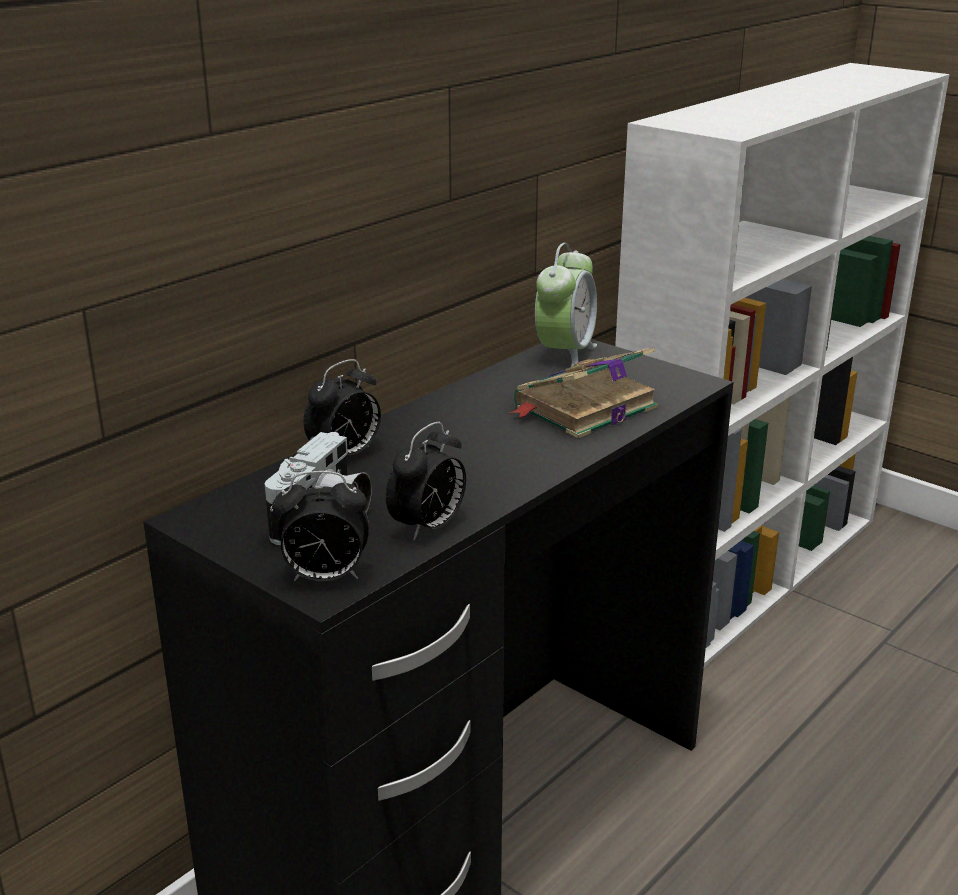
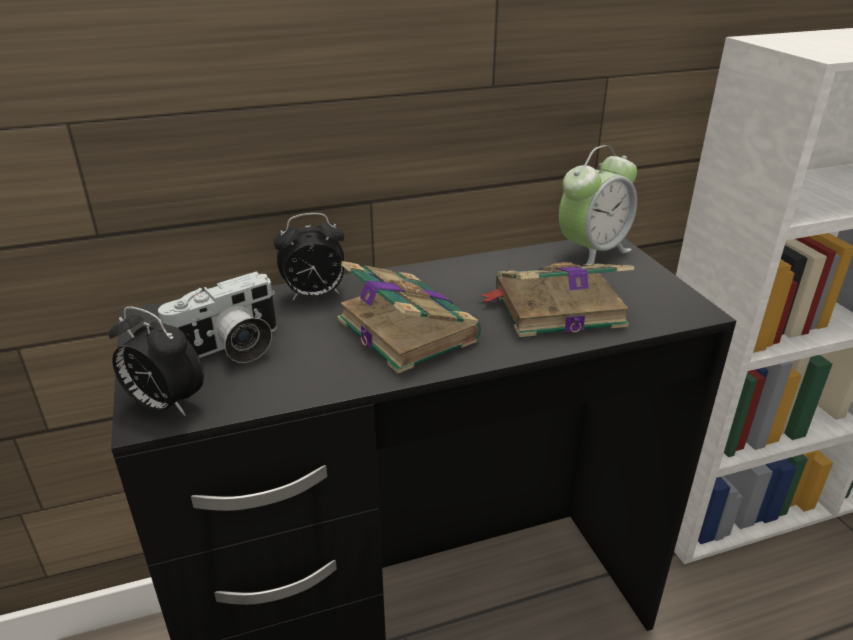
camera: 30 degrees right, 5 degrees up
(428, 527) = (296, 385): alarm clock -> none
(470, 458) = (405, 328): none -> book

